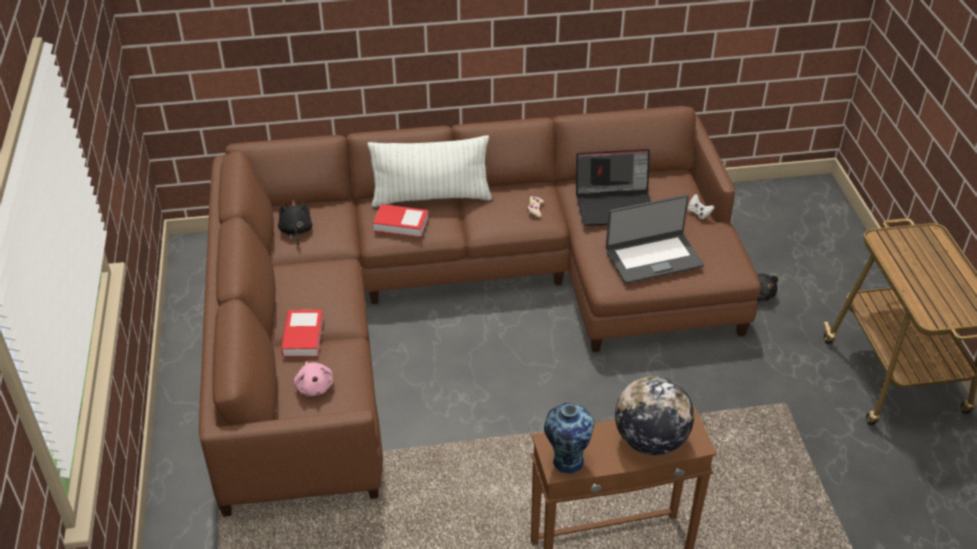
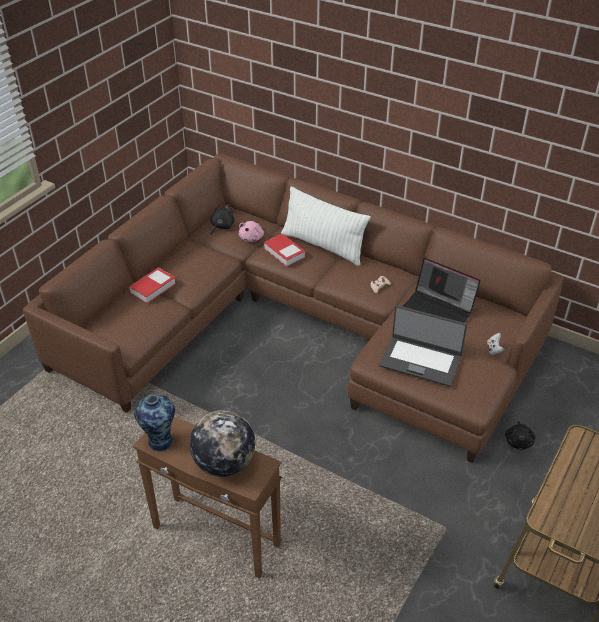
camera: 40 degrees right, 0 degrees up
(314, 386) = (125, 319): pink plush toy -> pink plush toy (252, 238)

